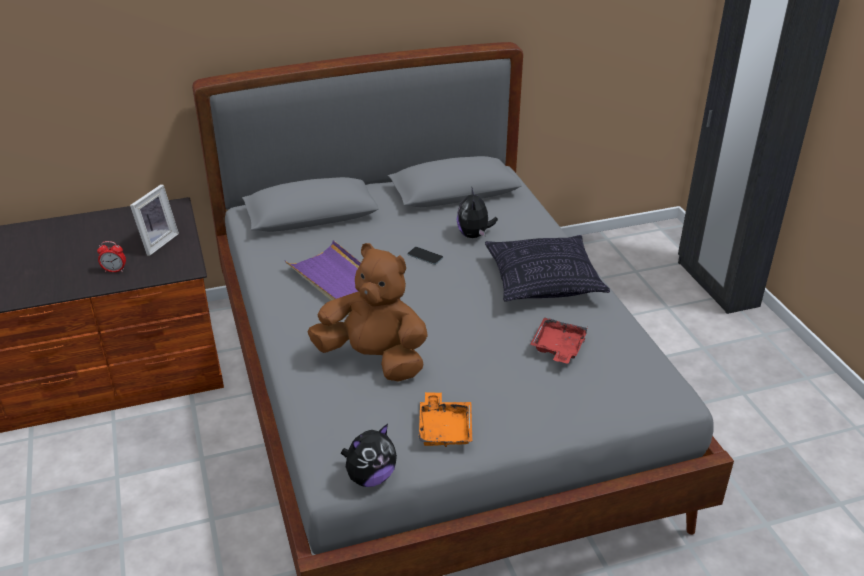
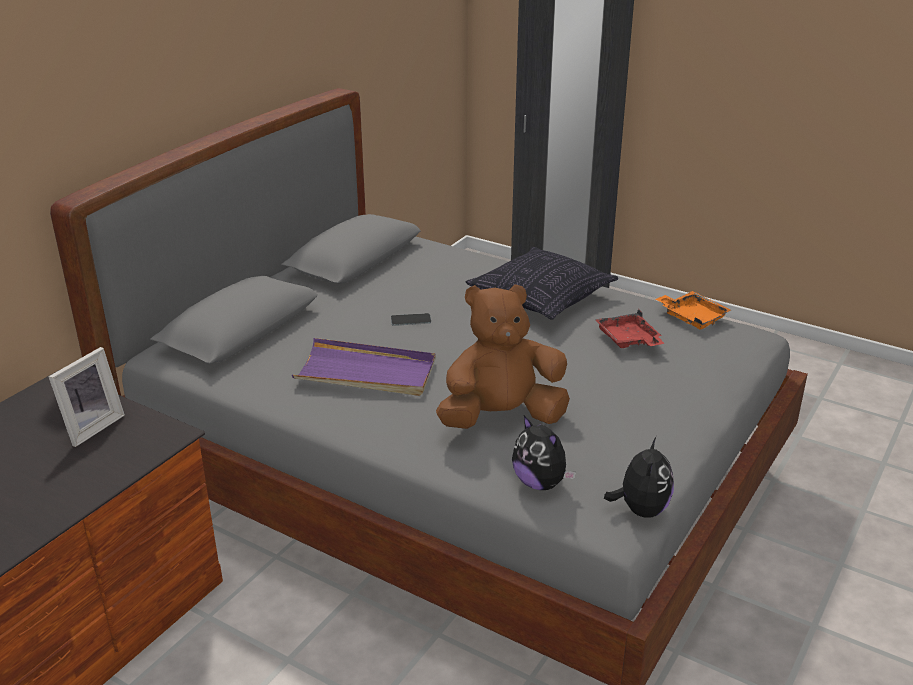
camera: 40 degrees left, 5 degrees down
(114, 270) = (80, 475): alarm clock -> none
(156, 242) = (91, 427): picture frame -> picture frame turned 45 degrees clockwise
(444, 428) = (641, 440): orange tray -> orange tray (692, 317)
(474, 235) = (428, 287): plush toy -> plush toy (540, 483)

